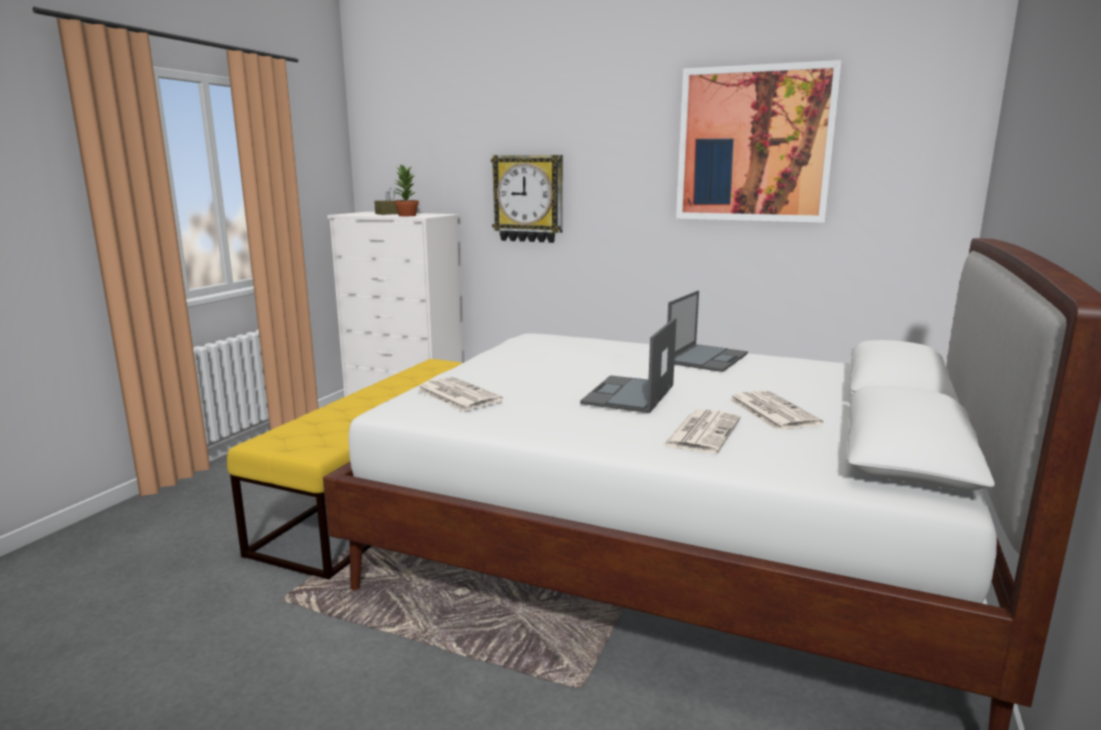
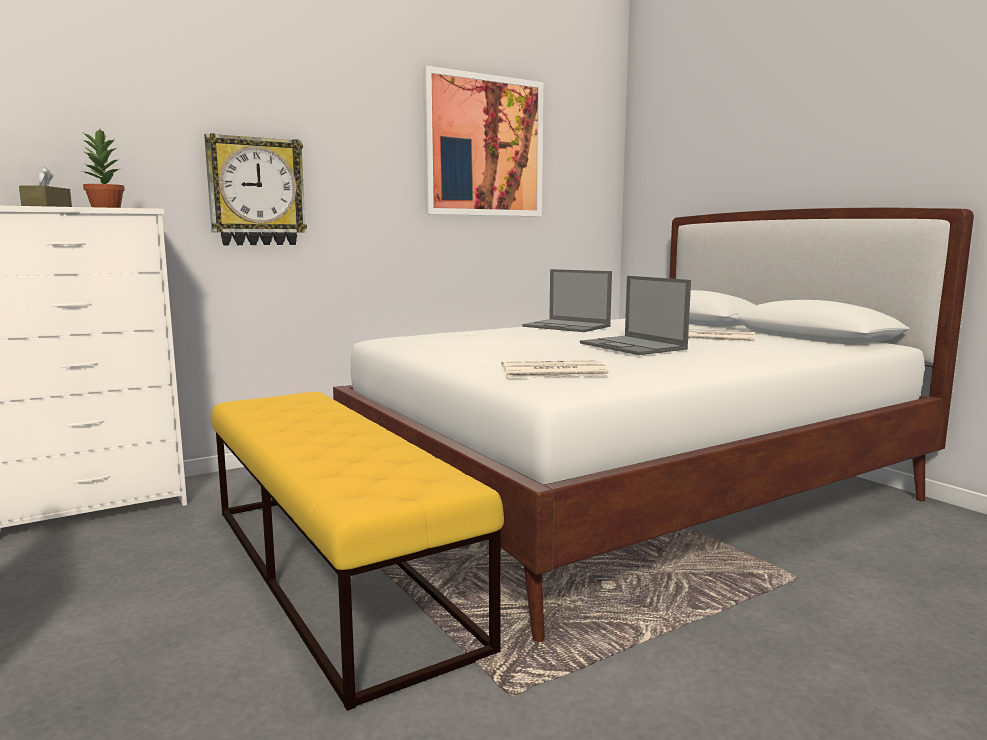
camera: 55 degrees left, 5 degrees down
(702, 432) = (741, 350): newspaper -> none
(707, 358) = (567, 326): laptop -> laptop turned 150 degrees clockwise

